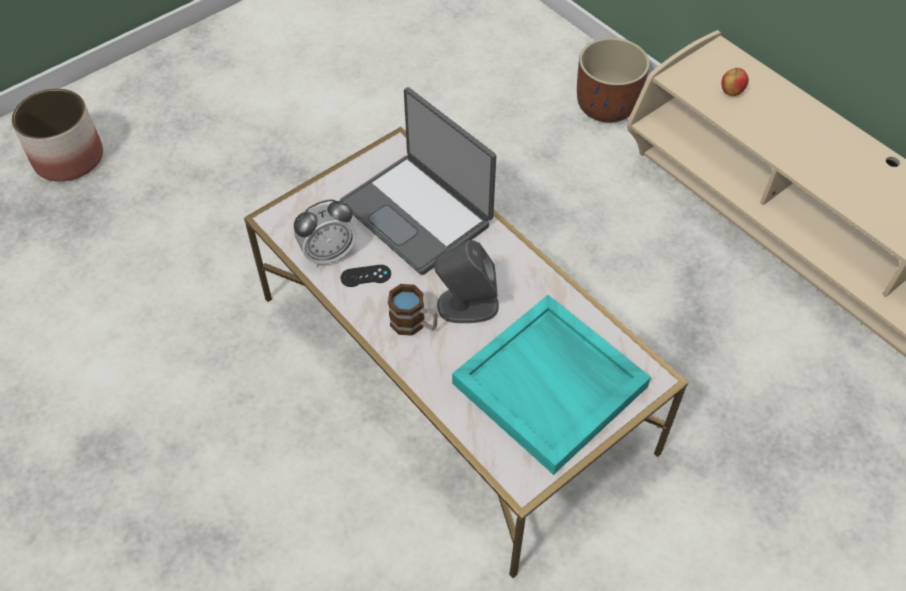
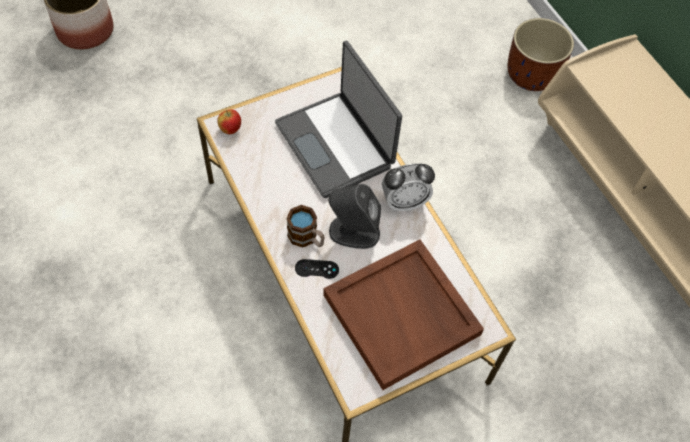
camera: 10 degrees right, 5 degrees up
(328, 254) = (255, 163): alarm clock -> alarm clock (404, 202)
(365, 276) = (279, 189): black game controller -> black game controller (316, 269)
(551, 385) = (403, 315): turquoise tray -> brown tray
(731, 92) = (630, 93): apple -> apple (230, 129)

